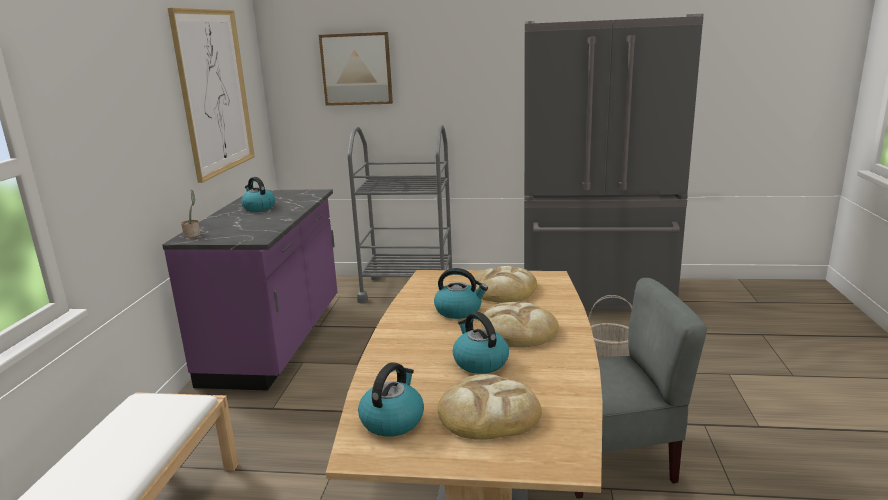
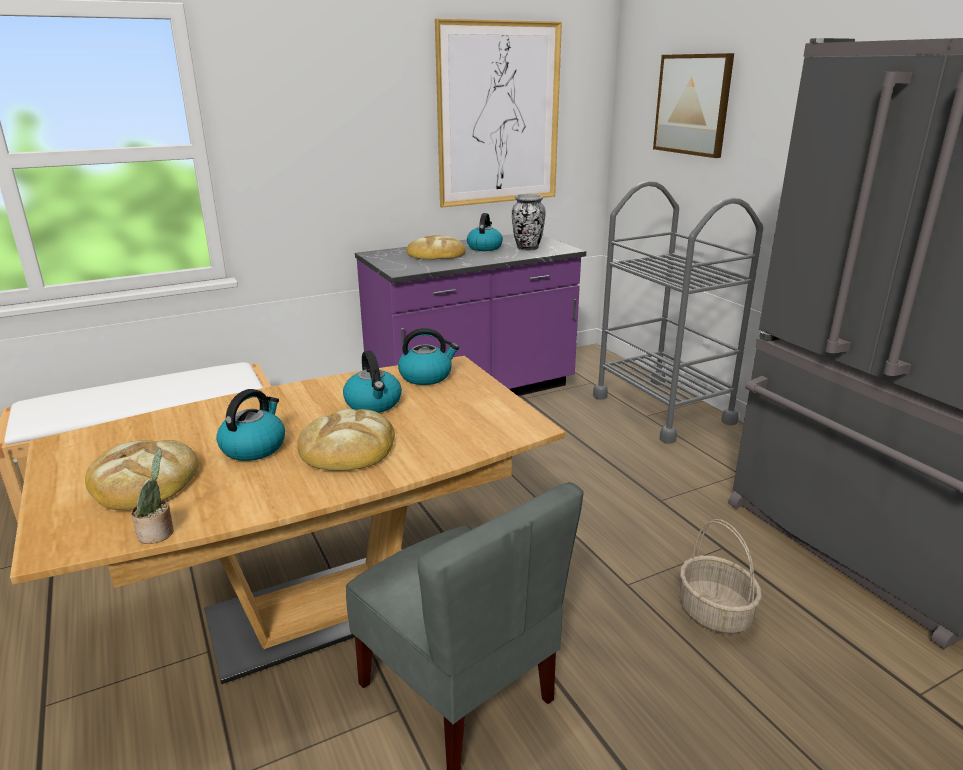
camera: 55 degrees right, 5 degrees up
(193, 235) = (385, 253): potted plant -> potted plant (158, 533)
(291, 199) = (527, 248): none -> vase
(392, 420) = (118, 440): kettle -> kettle (426, 376)
(504, 290) = (455, 411): bread -> bread (435, 253)

